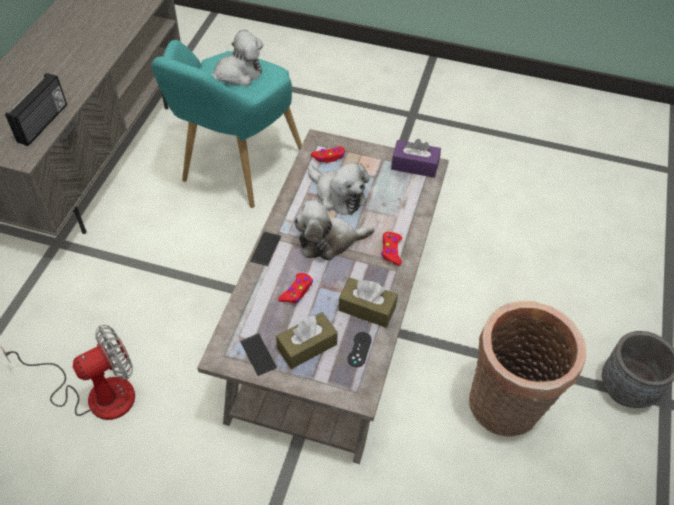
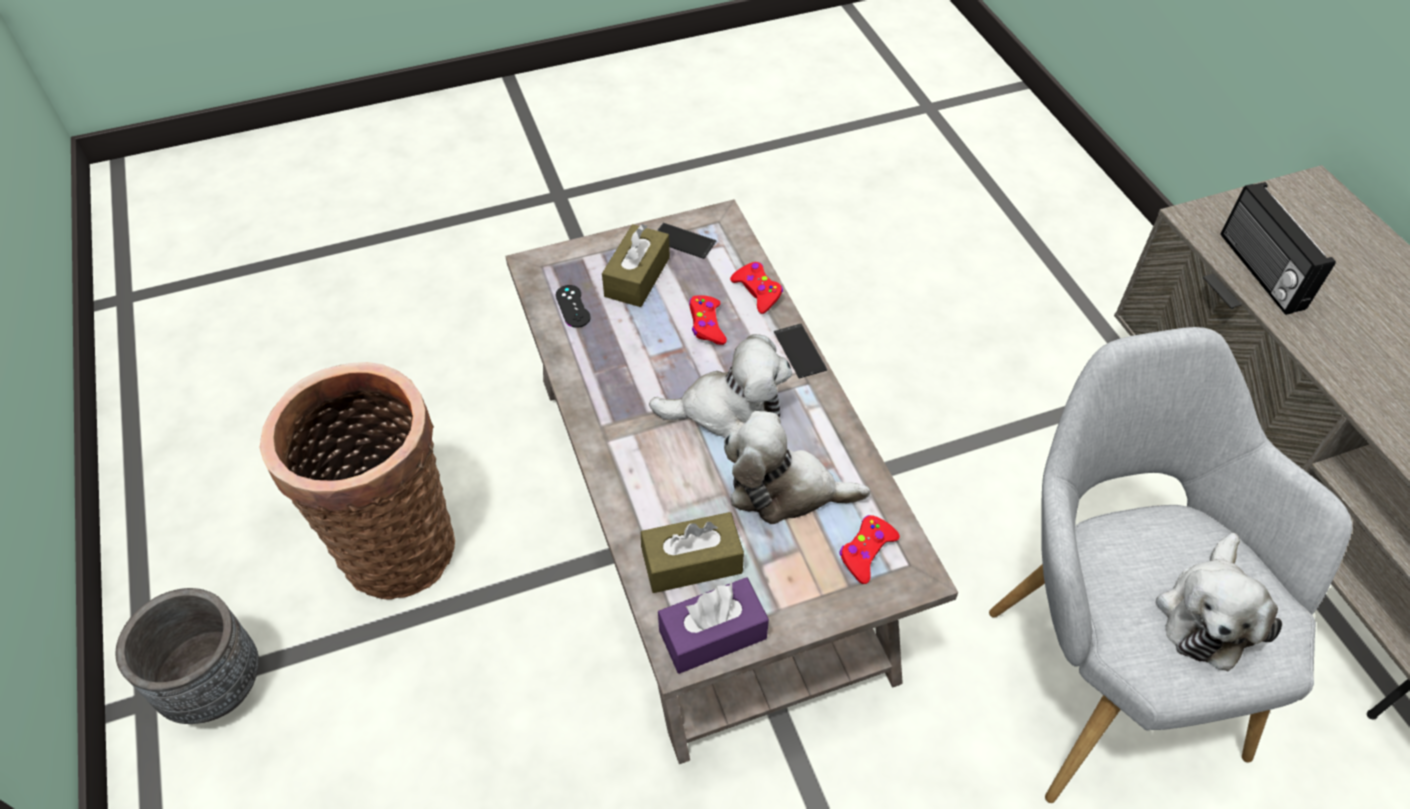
camera: 145 degrees right, 0 degrees up
(96, 393) = (882, 280): fan -> none
(235, 170) = (1099, 667): turquoise armchair -> grey armchair
(329, 241) = (728, 410): plush toy -> plush toy turned 45 degrees clockwise
(367, 308) = (601, 355): brown tissue box -> brown tissue box (692, 562)
(391, 251) = (630, 450): red game controller -> red game controller (757, 291)

